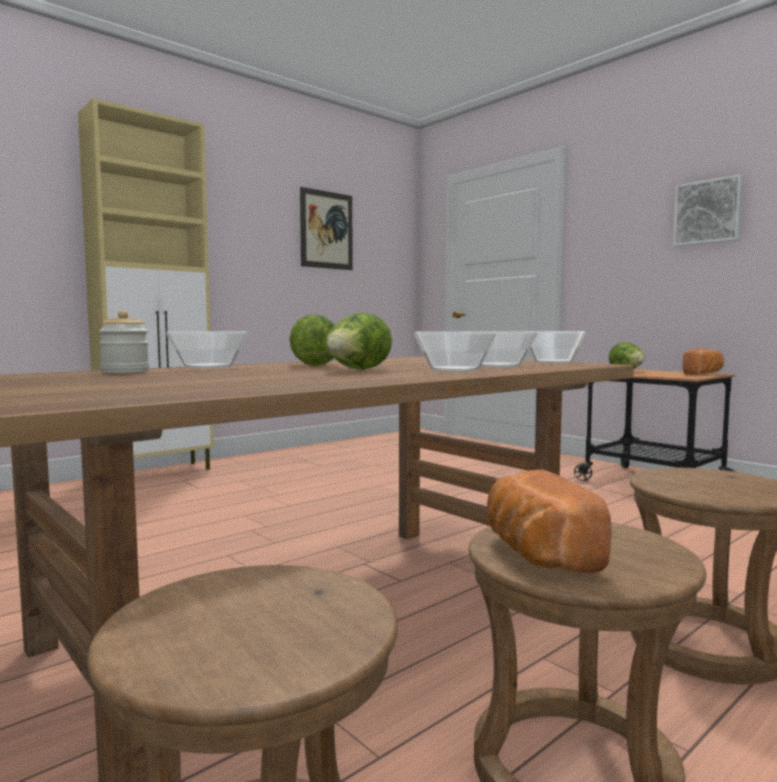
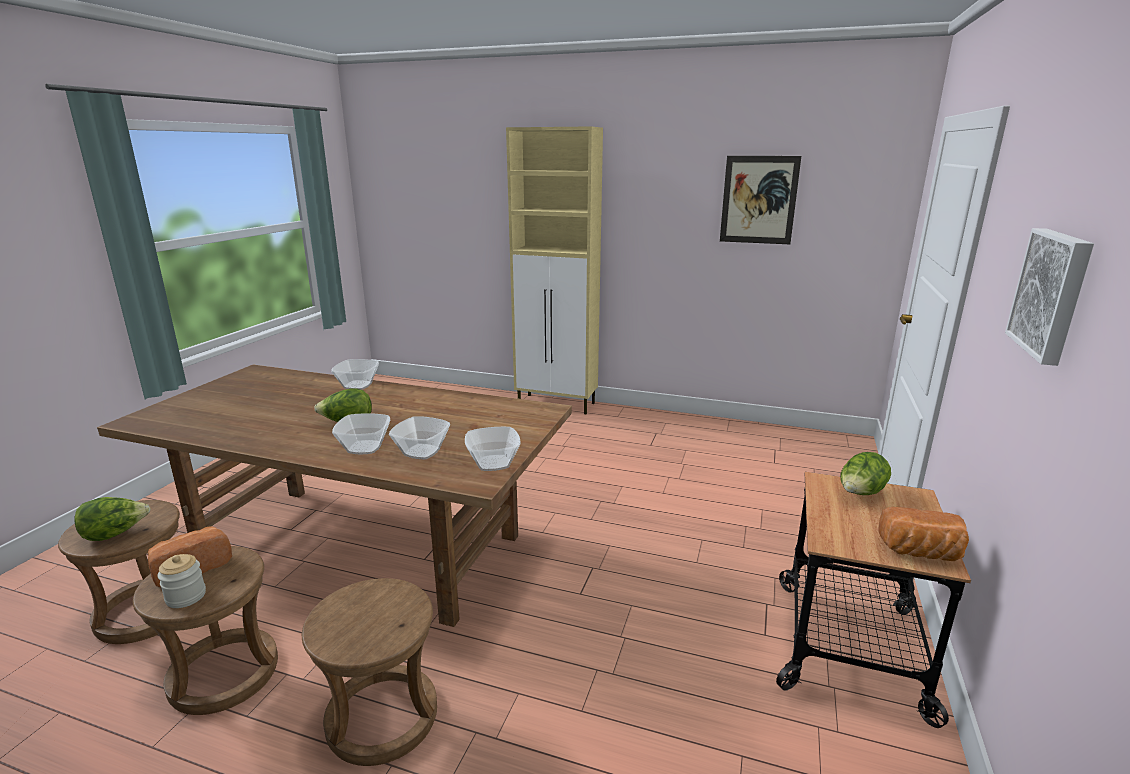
camera: 60 degrees right, 15 degrees up
(125, 372) = (309, 383): jar -> jar (186, 597)
(315, 365) = (391, 403): lettuce -> lettuce (115, 534)

